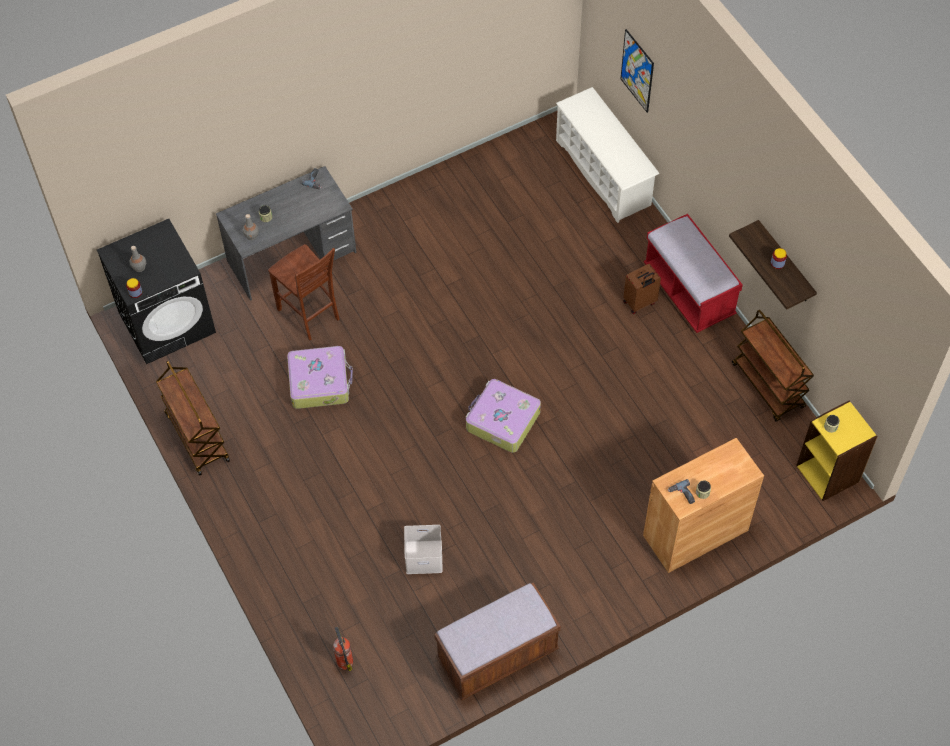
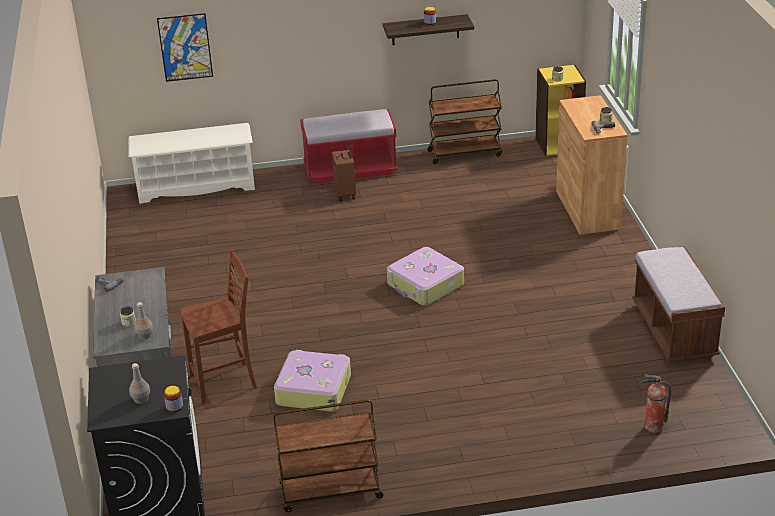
camera: 70 degrees left, 25 degrees down
(423, 558) = (553, 357): white storage box -> none

